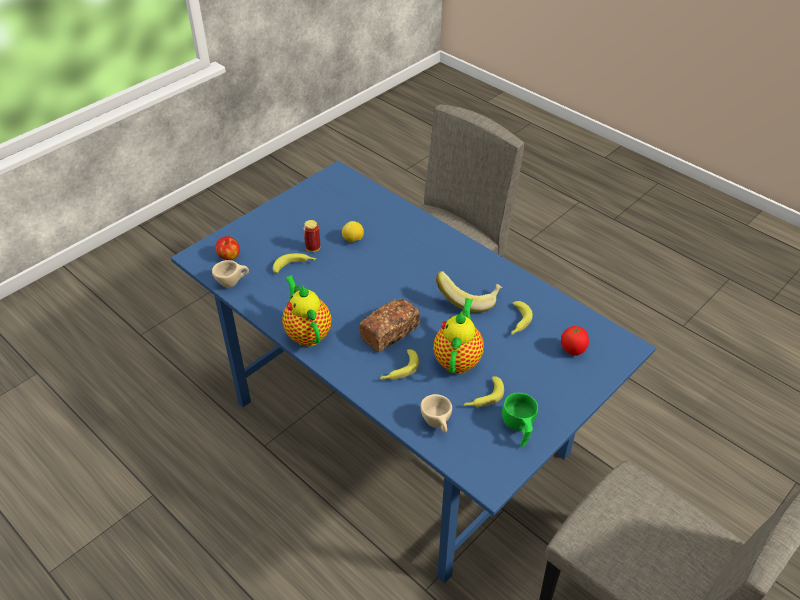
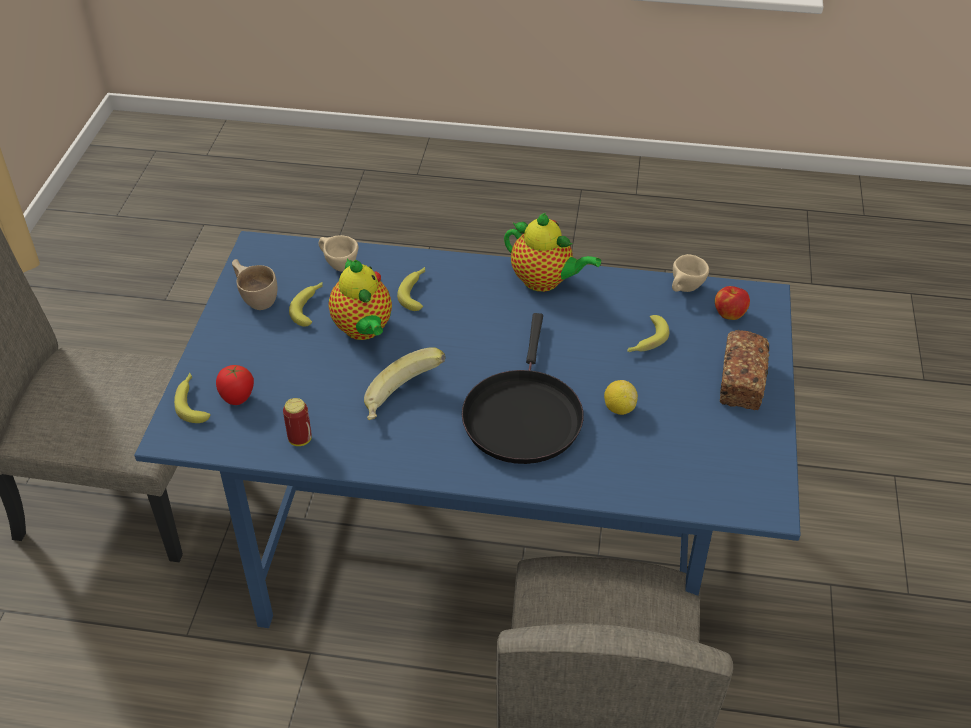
camera: 145 degrees right, 0 degrees up
(313, 248) = (652, 372): can -> can (300, 439)
(389, 332) = (460, 322): bread -> bread (741, 382)
(408, 260) = (522, 415): none -> black frying pan
(517, 322) = (324, 402): banana -> banana (193, 402)
(518, 428) = (256, 296): green cup -> beige cup

